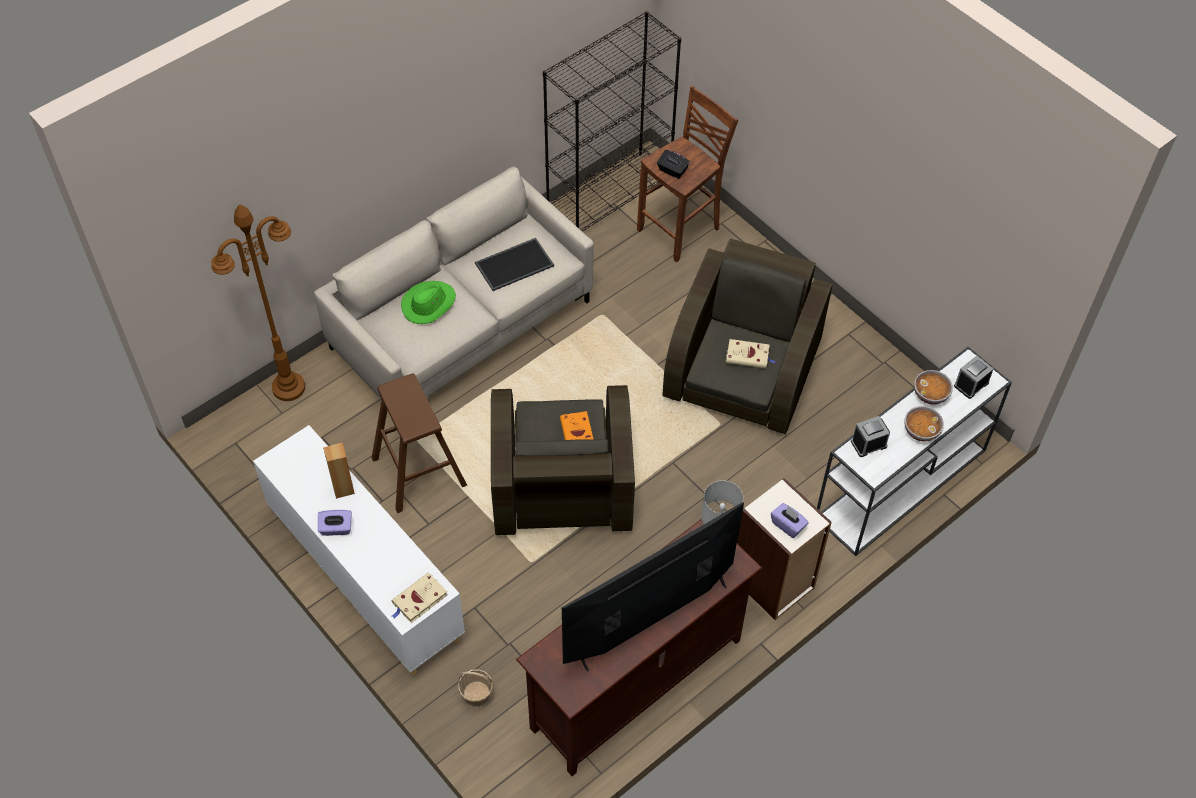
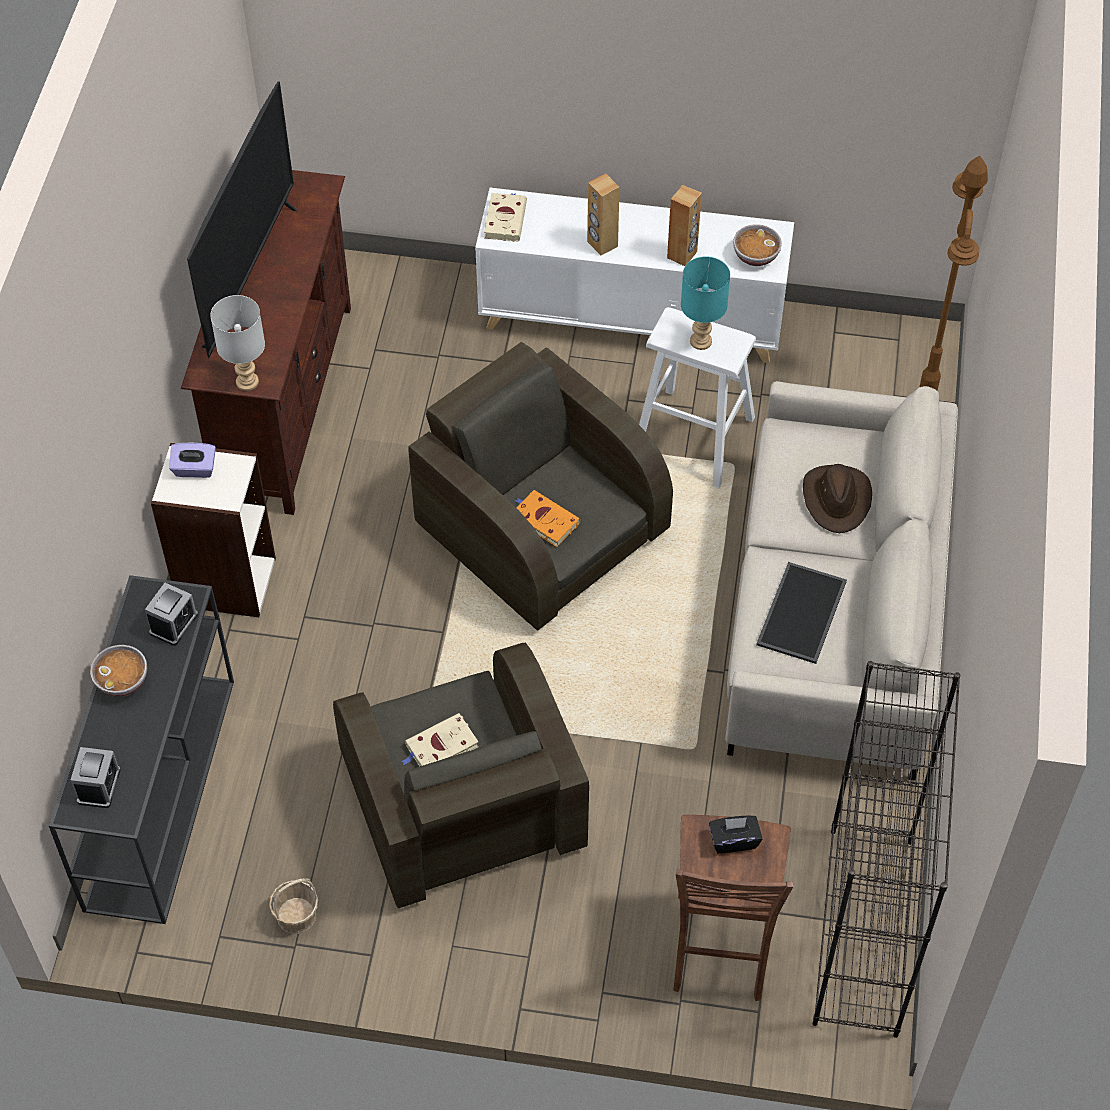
camera: 140 degrees right, 0 degrees up
(336, 528) = (647, 221): purple tissue box -> none
(381, 533) = (602, 244): none -> brown speaker
(410, 405) = (701, 341): none -> turquoise table lamp
(419, 471) = (693, 438): brown stool -> white stool
(428, 304) = (837, 499): green hat -> brown hat
(476, 694) = (424, 301): basket -> basket (296, 916)
(900, 485) = (160, 790): white console table -> black console table
(931, 394) = (141, 736): bowl -> bowl (755, 256)

